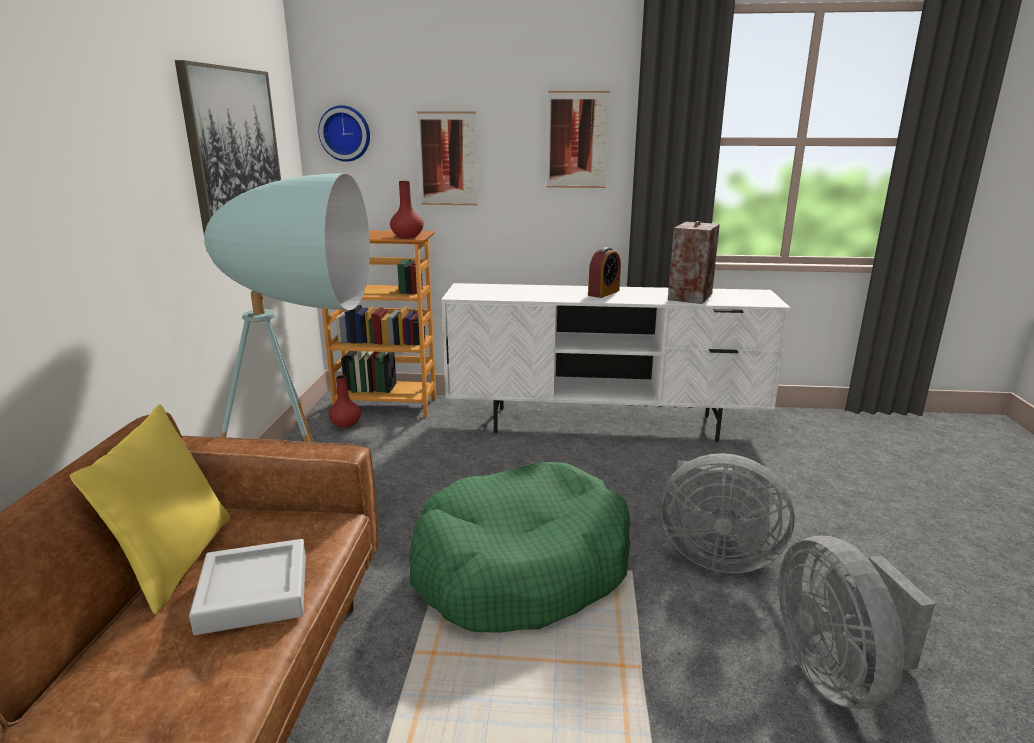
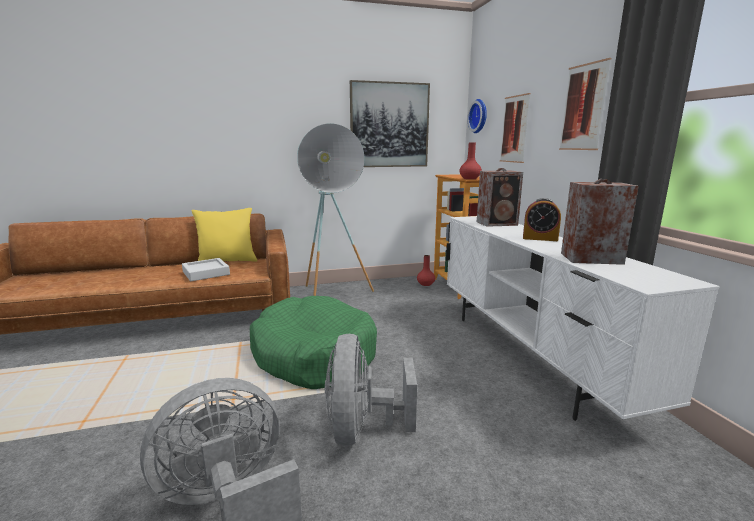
camera: 70 degrees right, 5 degrees down
(512, 290) = (498, 223): none -> speaker

